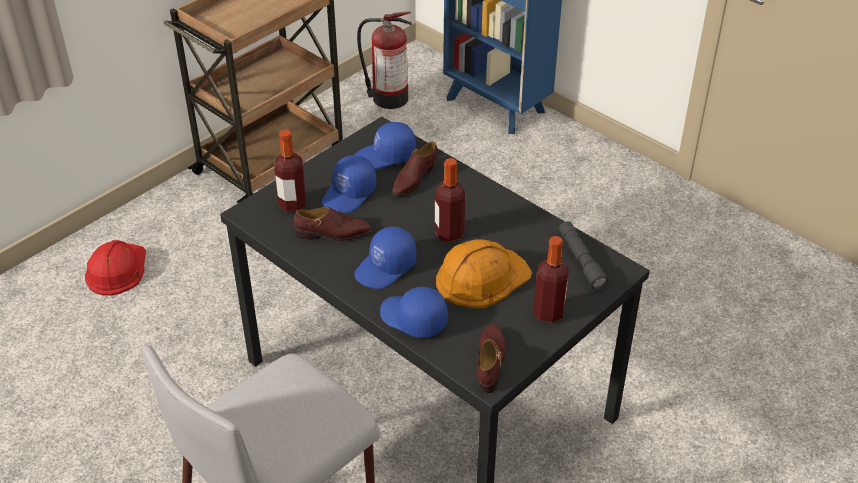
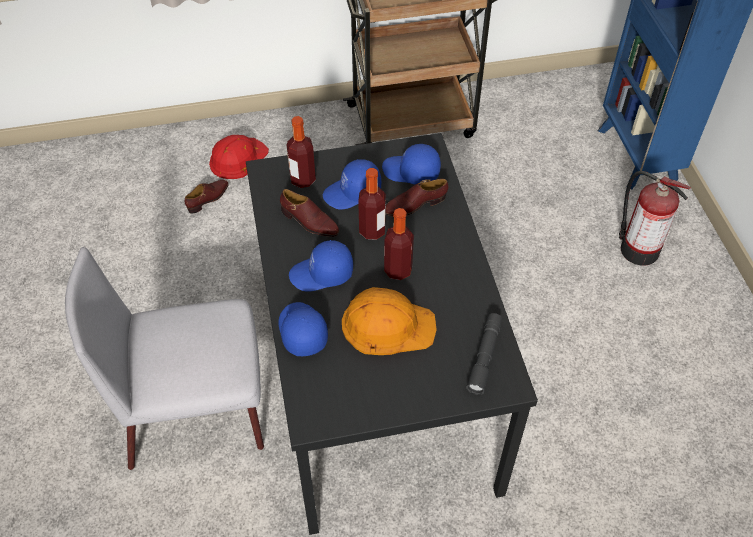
camera: 35 degrees right, 10 degrees up
(388, 98) = (549, 106): fire extinguisher -> fire extinguisher (637, 248)
(490, 361) = (326, 405): brown shoe -> brown shoe (208, 198)
(548, 313) = (411, 390): bottle -> bottle (372, 231)

